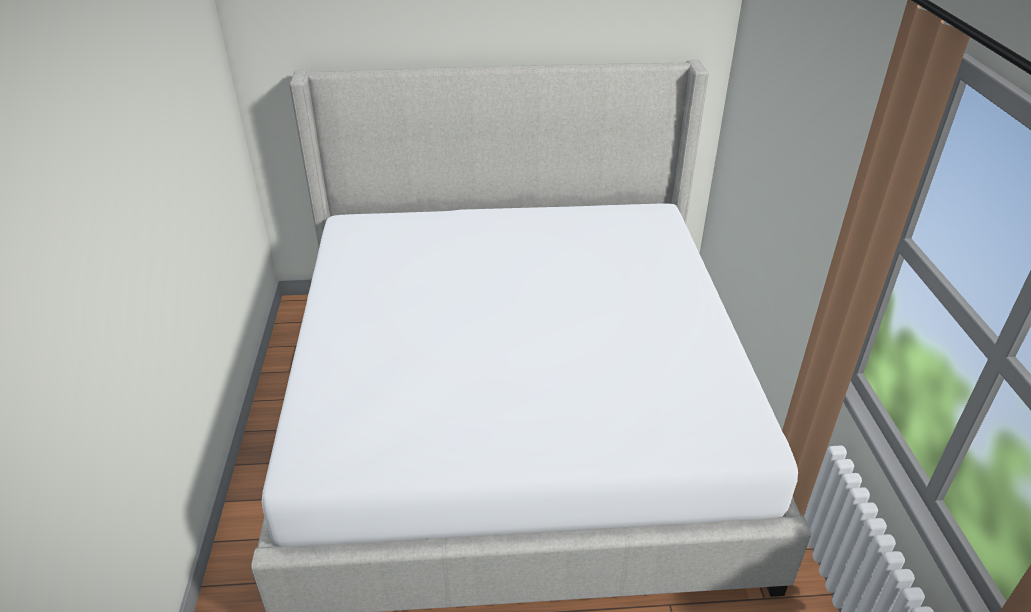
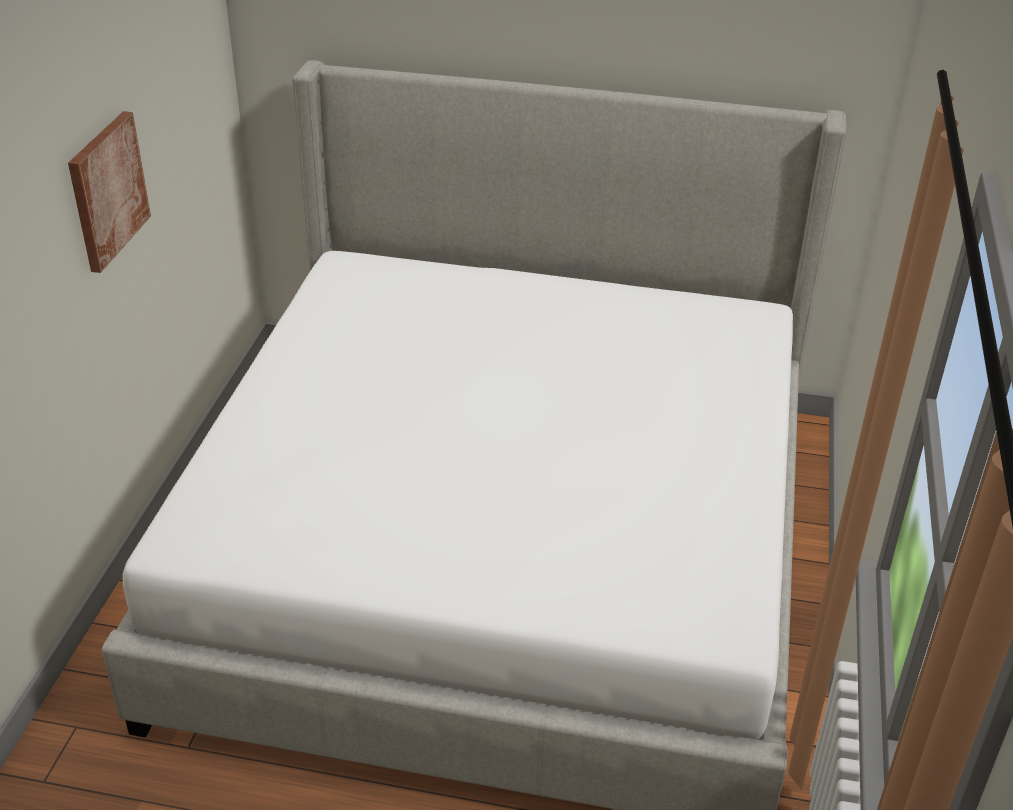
camera: 15 degrees right, 0 degrees up
(172, 186) = (107, 190): none -> picture

